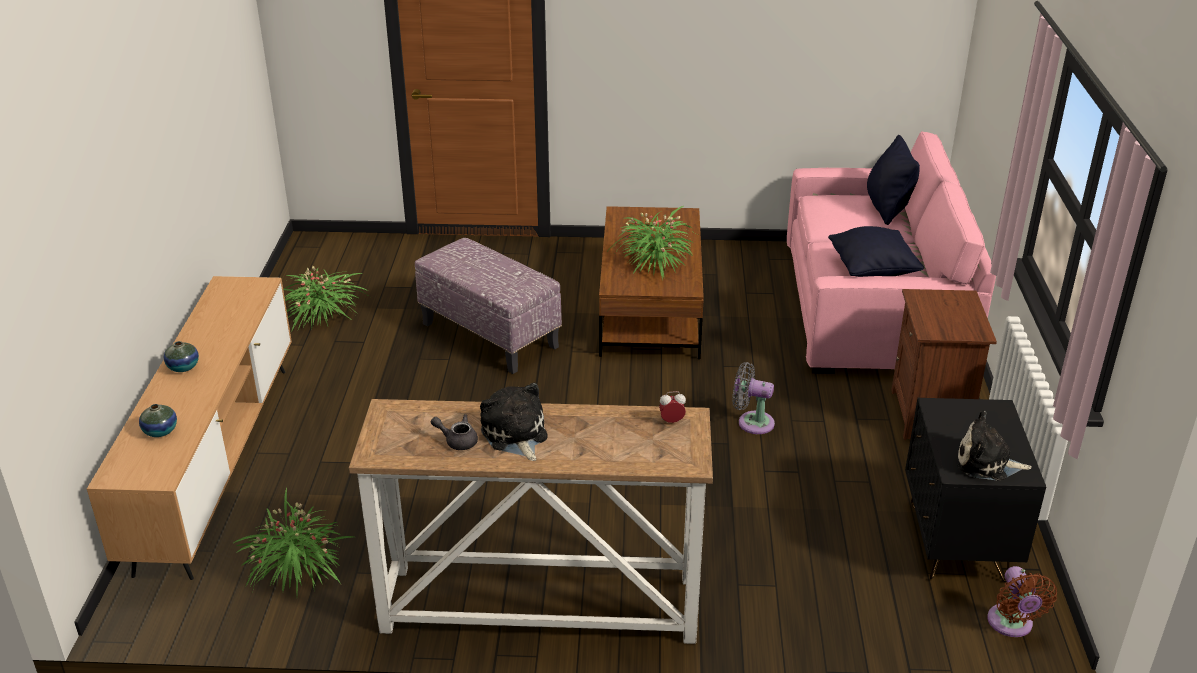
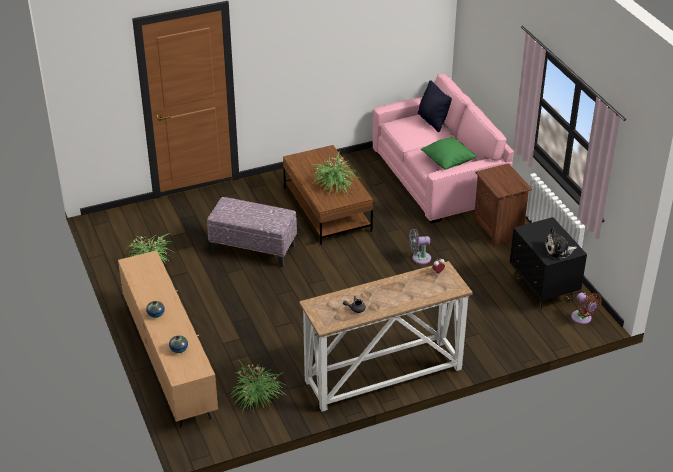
camera: 25 degrees left, 5 degrees up
(515, 435) = (377, 298): plush toy -> none
(872, 271) = (448, 162): black pillow -> green pillow

